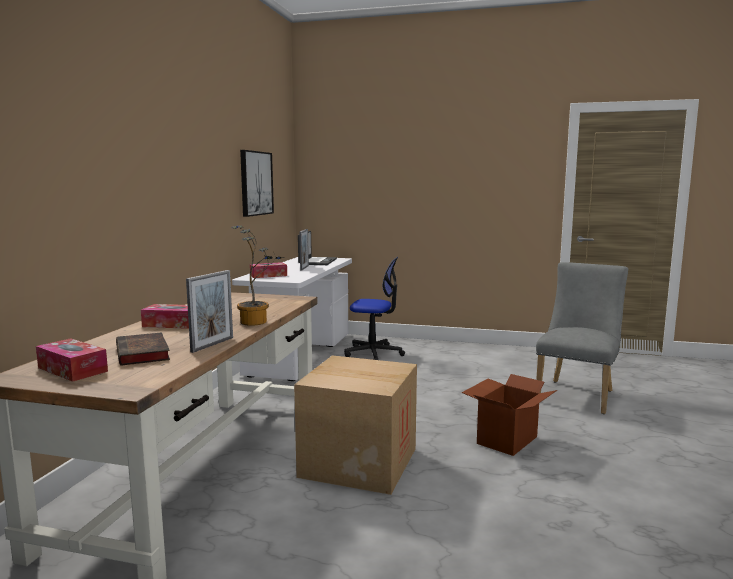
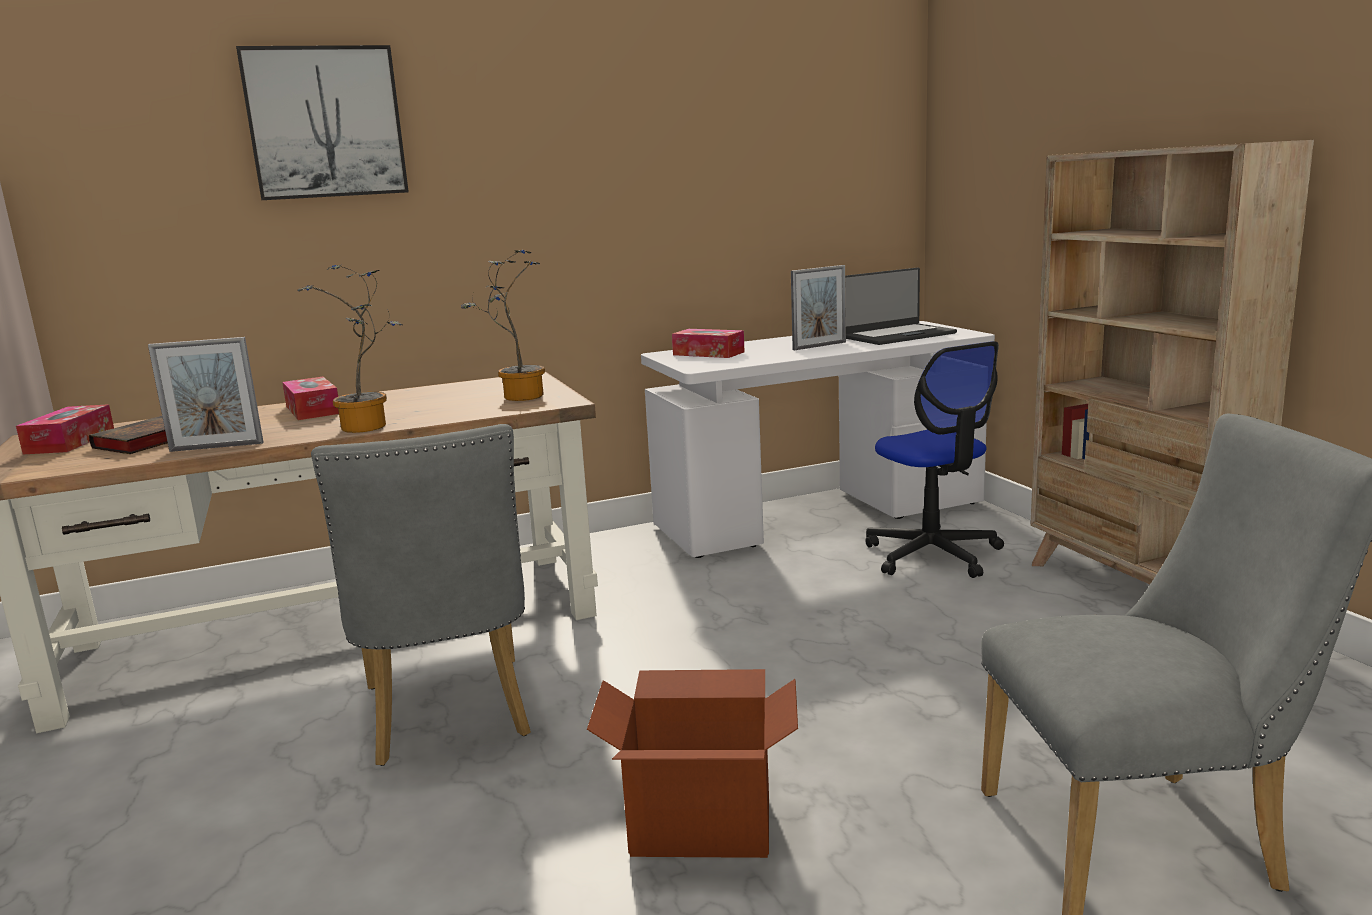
camera: 55 degrees right, 5 degrees up
(255, 183) = (747, 173): picture -> picture (325, 123)
(266, 300) = (517, 396): none -> potted plant
(359, 462) = (449, 718): cardboard box -> grey chair
(448, 346) = (1134, 591): none -> beige bookcase

